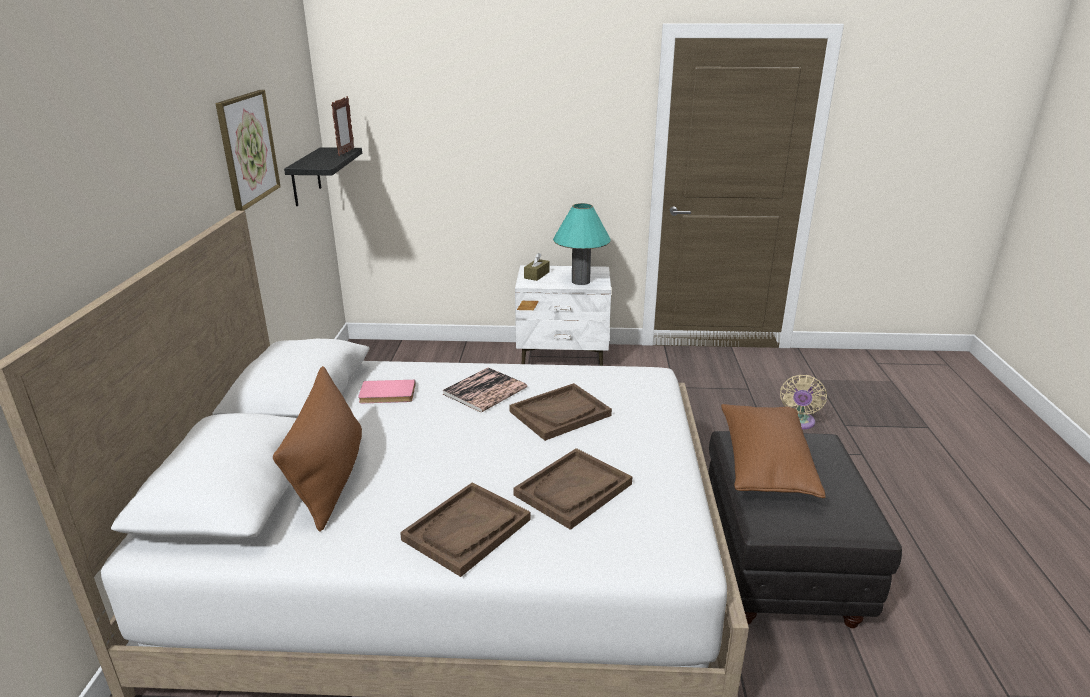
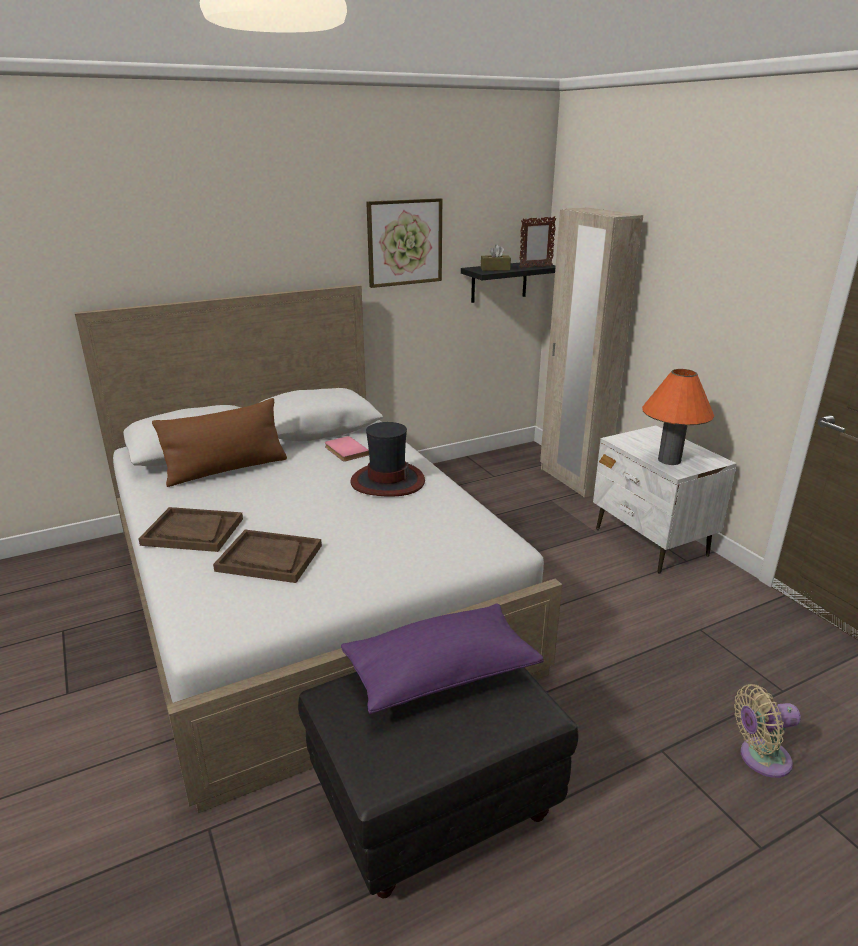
camera: 60 degrees right, 0 degrees up
(438, 350) = (572, 480): none -> beige wardrobe
(485, 391) = (387, 481): book -> hat
(536, 275) = (646, 438): brown tissue box -> brown tissue box (495, 269)
(560, 413) = (382, 521): brown tray -> none
(580, 281) = (669, 460): turquoise table lamp -> orange table lamp
(765, 465) = (440, 674): brown pillow -> purple pillow

